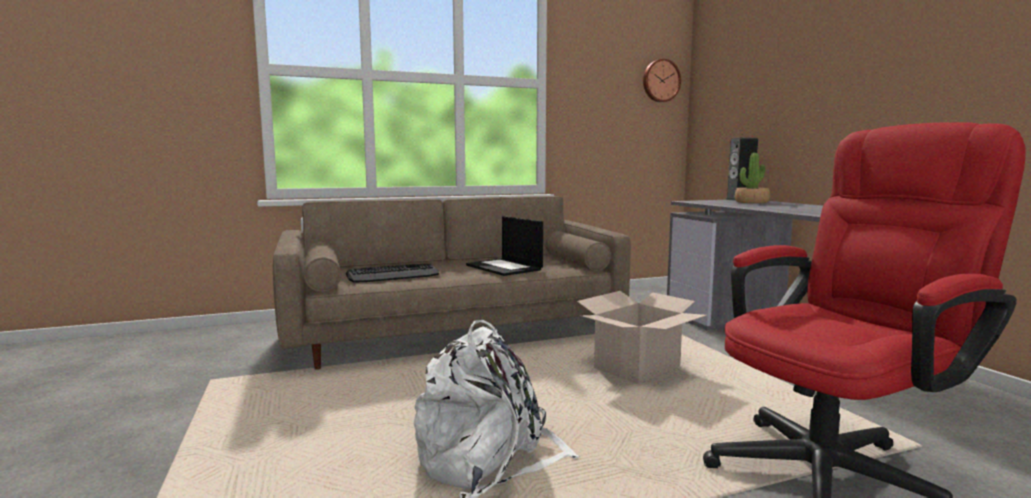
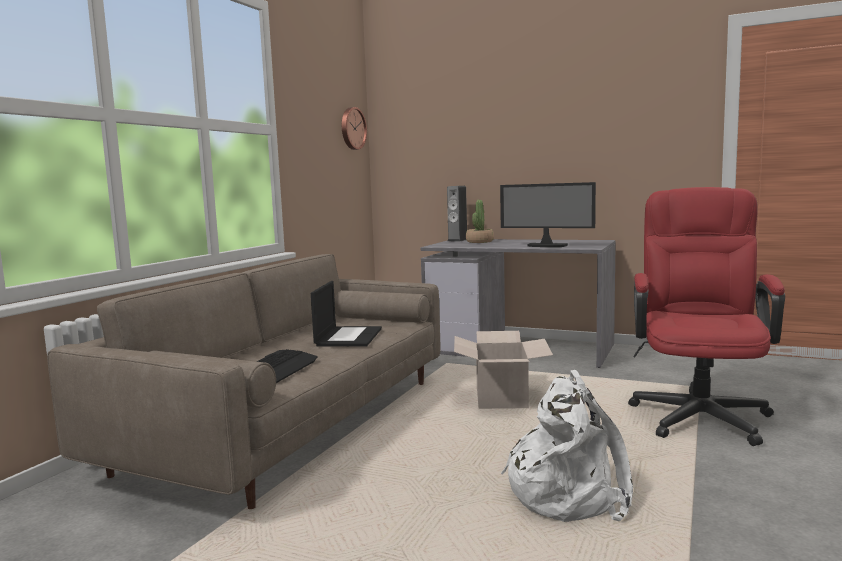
camera: 45 degrees left, 0 degrees up
(505, 267) = (348, 337): laptop -> laptop turned 90 degrees counterclockwise
(794, 210) = (546, 246): none -> monitor

